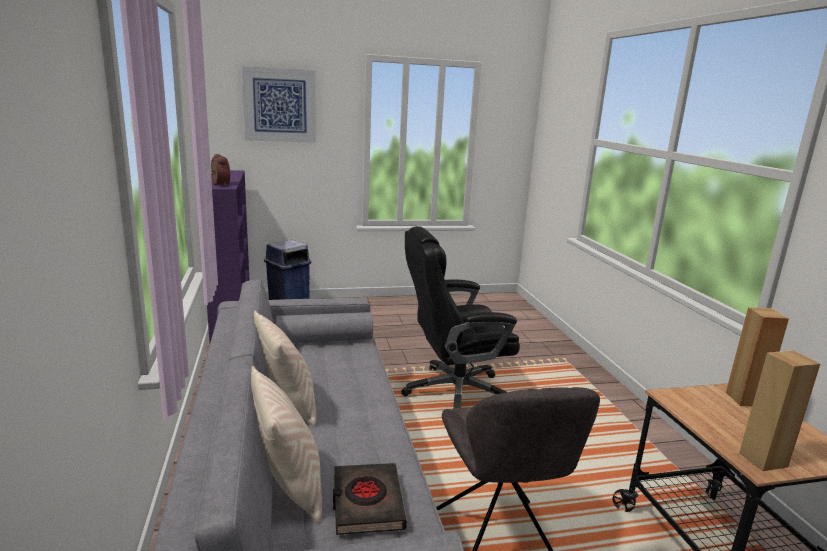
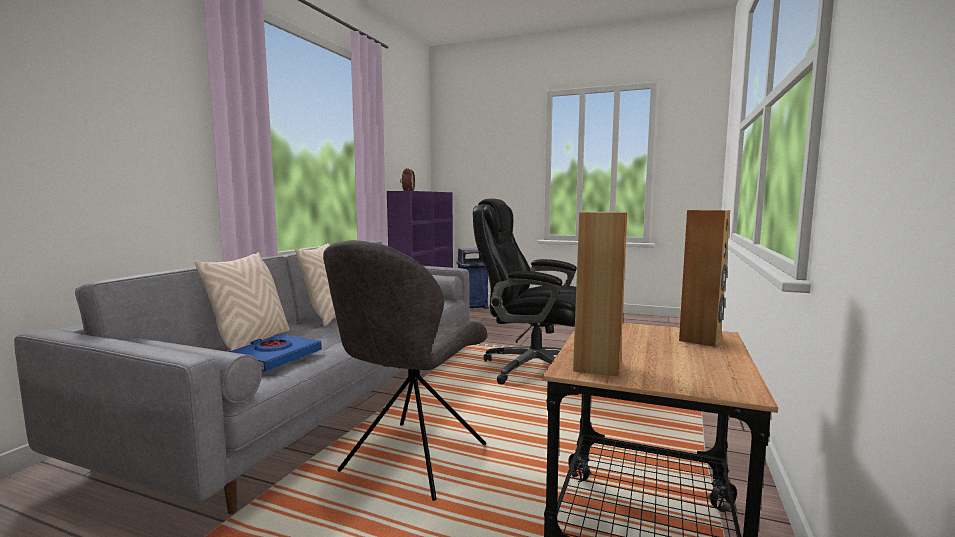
camera: 35 degrees right, 10 degrees down
(280, 105) = (479, 140): picture -> none
(367, 503) = (274, 358): black book -> blue book

